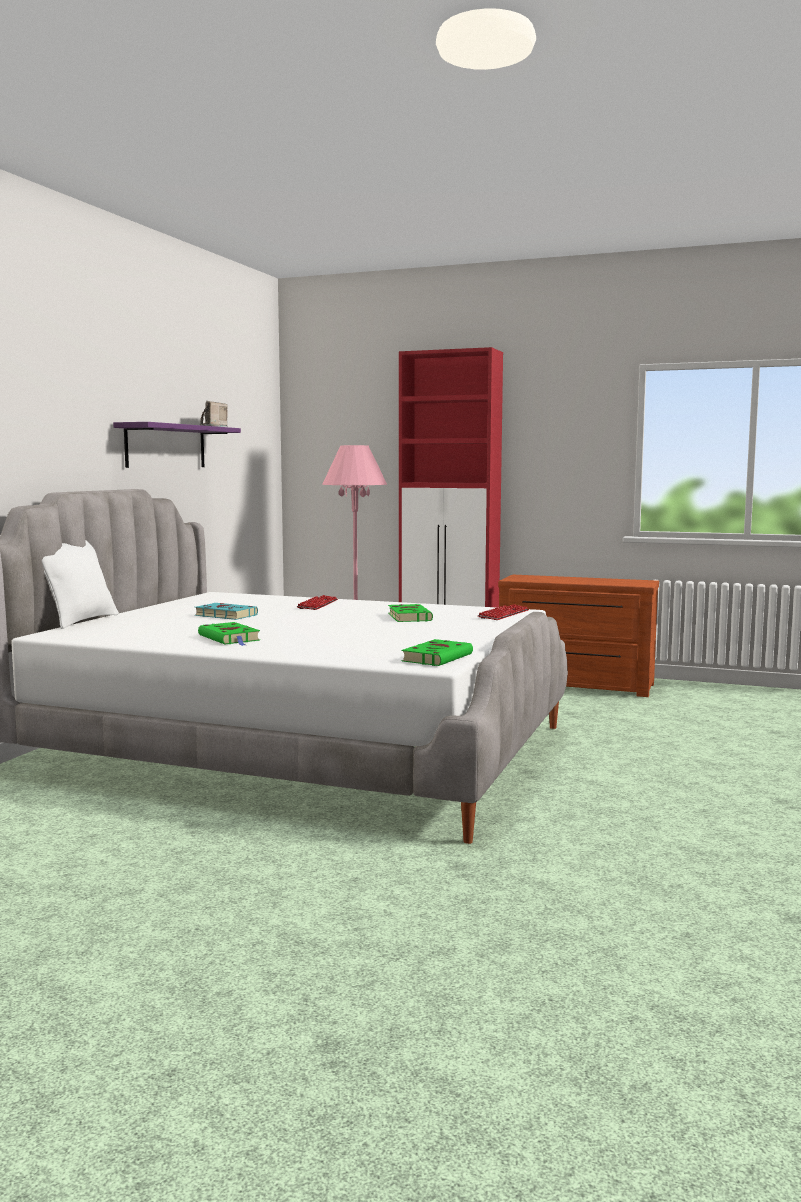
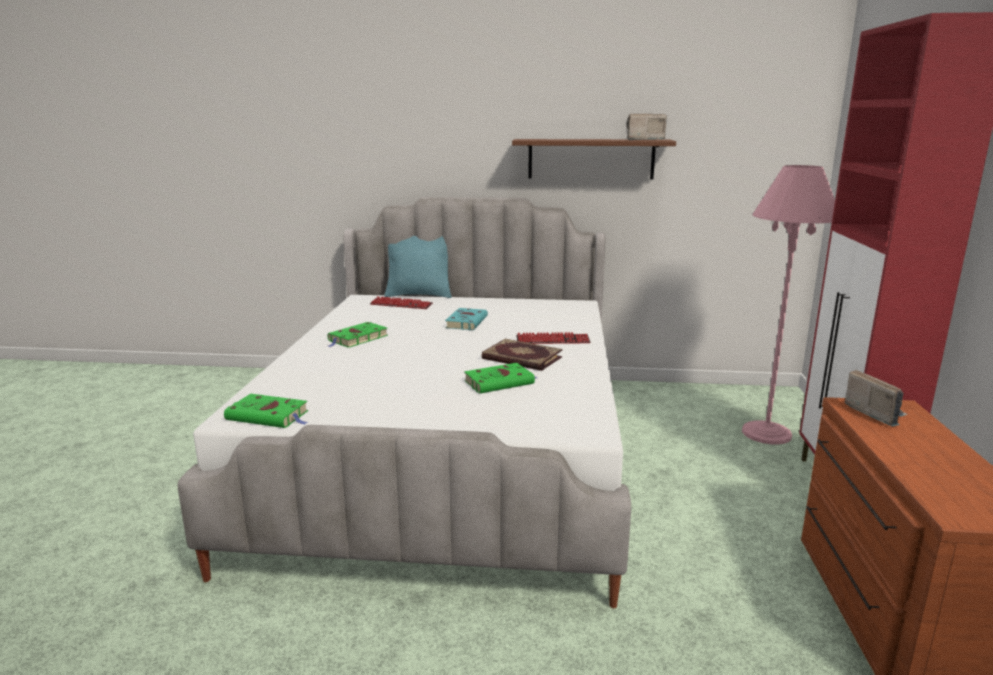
camera: 75 degrees right, 10 degrees up
(80, 621) = (419, 295): white pillow -> turquoise pillow
(166, 446) = (591, 159): purple shelf -> brown shelf
(356, 611) = (521, 358): none -> book
(503, 614) = (555, 425): keyboard -> keyboard (401, 305)
(527, 578) = (875, 413): none -> radio

